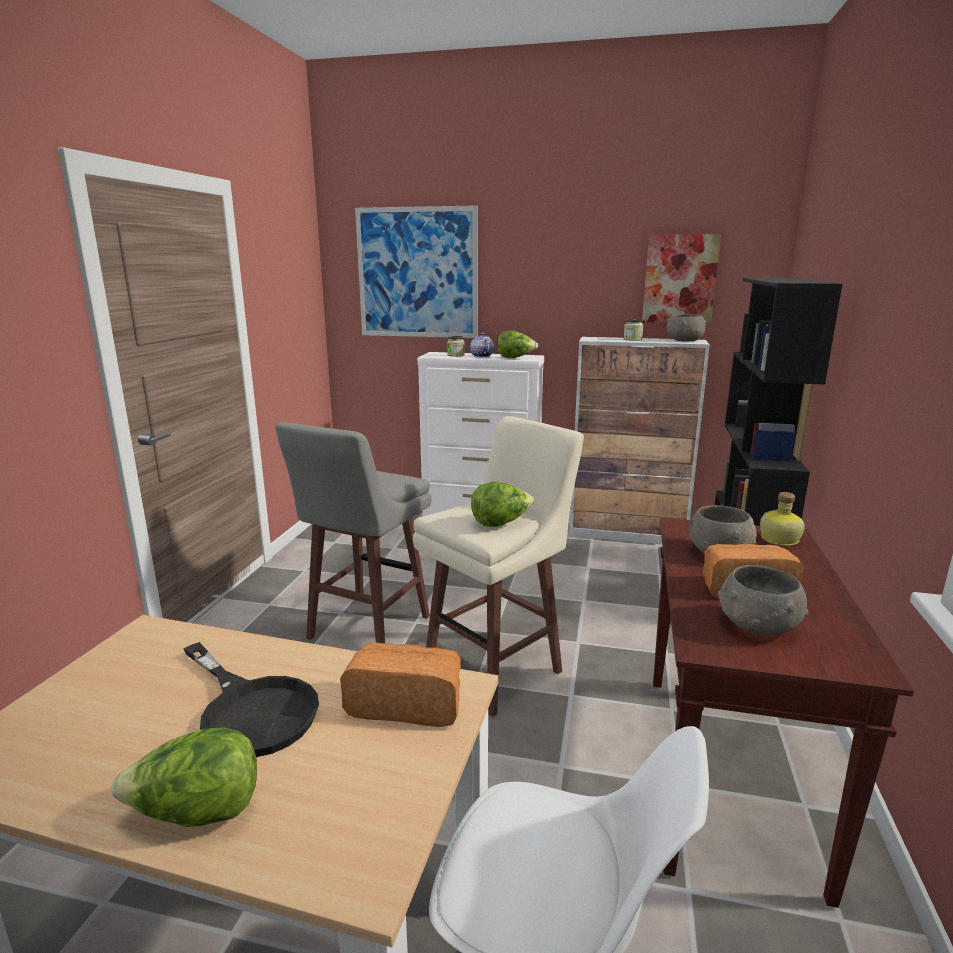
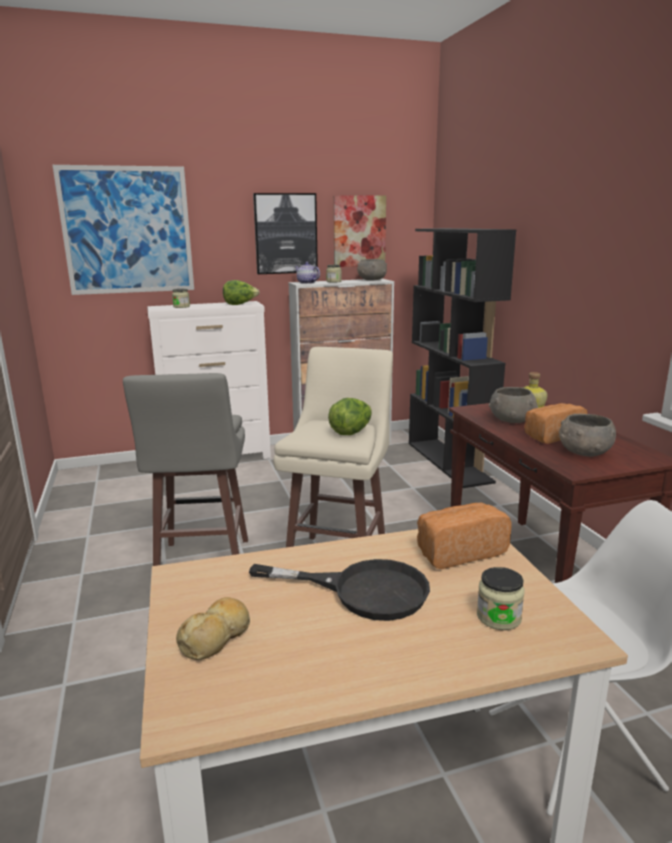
camera: 30 degrees left, 0 degrees up
(81, 703) = (217, 637): none -> bread
(197, 813) = (430, 655): lettuce -> none
(326, 804) = (498, 617): none -> jar
(481, 356) = (207, 305): teapot -> teapot (307, 283)
(584, 280) = (285, 234): none -> picture

